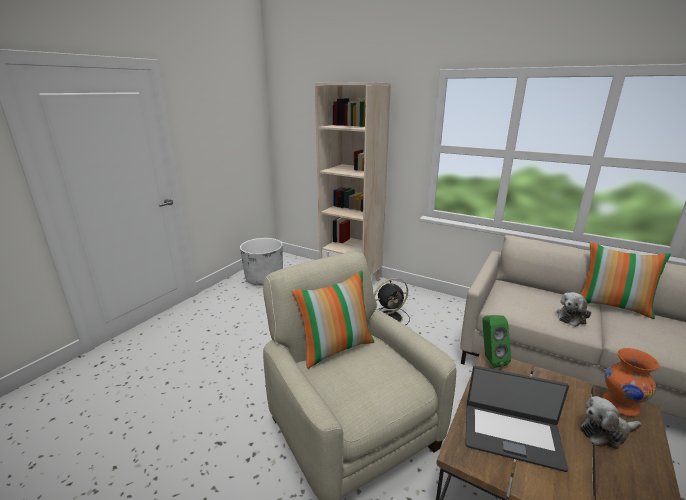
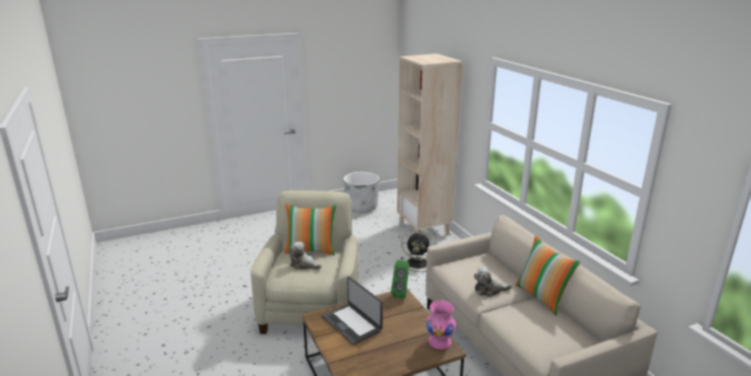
camera: 35 degrees right, 0 degrees up
(605, 432) = (404, 345): plush toy -> plush toy (303, 265)
(620, 405) = (439, 342): orange vase -> pink vase

